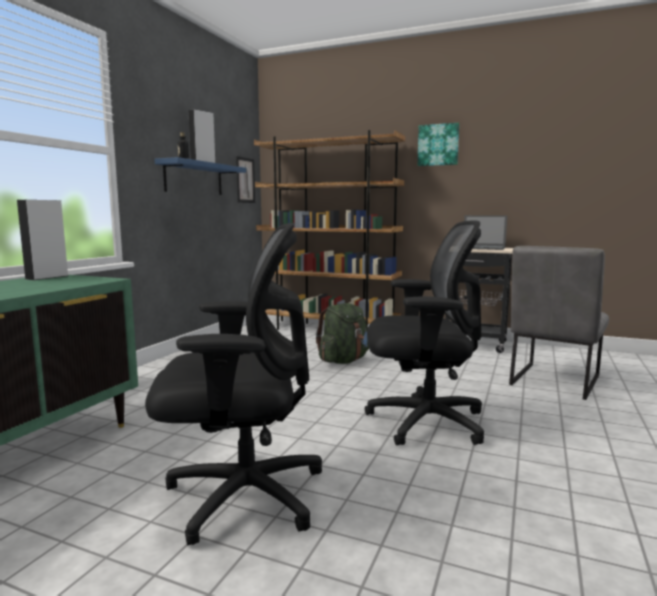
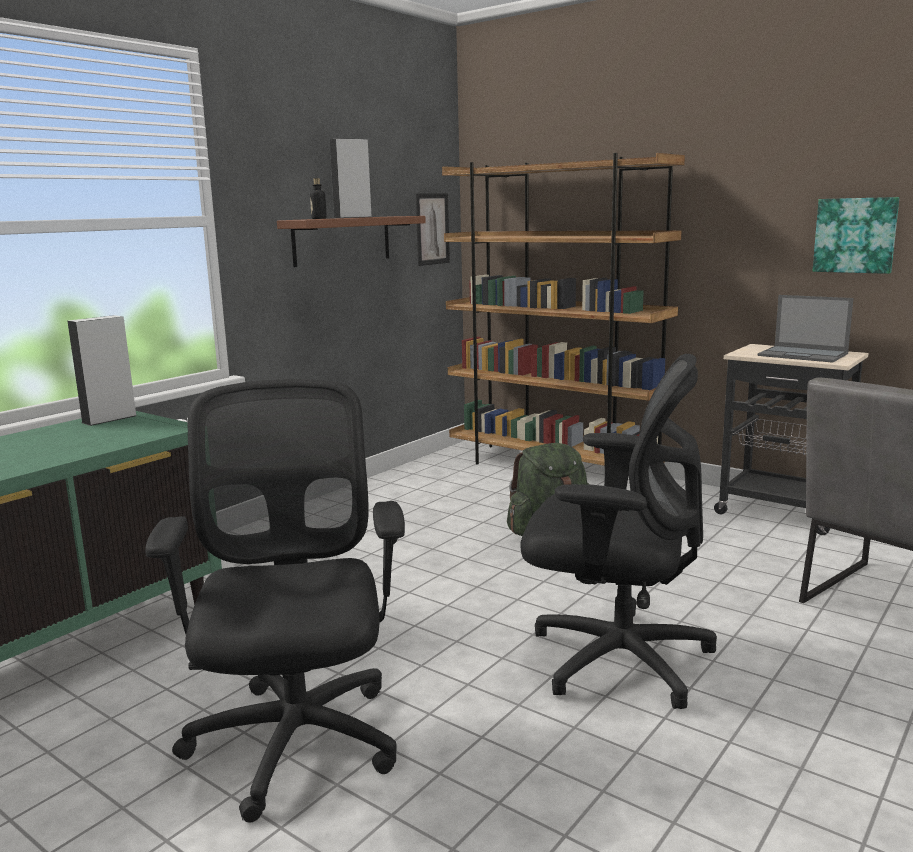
camera: 15 degrees right, 5 degrees up
(194, 178) = (342, 240): blue shelf -> brown shelf
(235, 498) = (298, 750): black office chair -> black office chair turned 105 degrees counterclockwise
(438, 145) = (741, 170): picture -> picture (855, 235)

